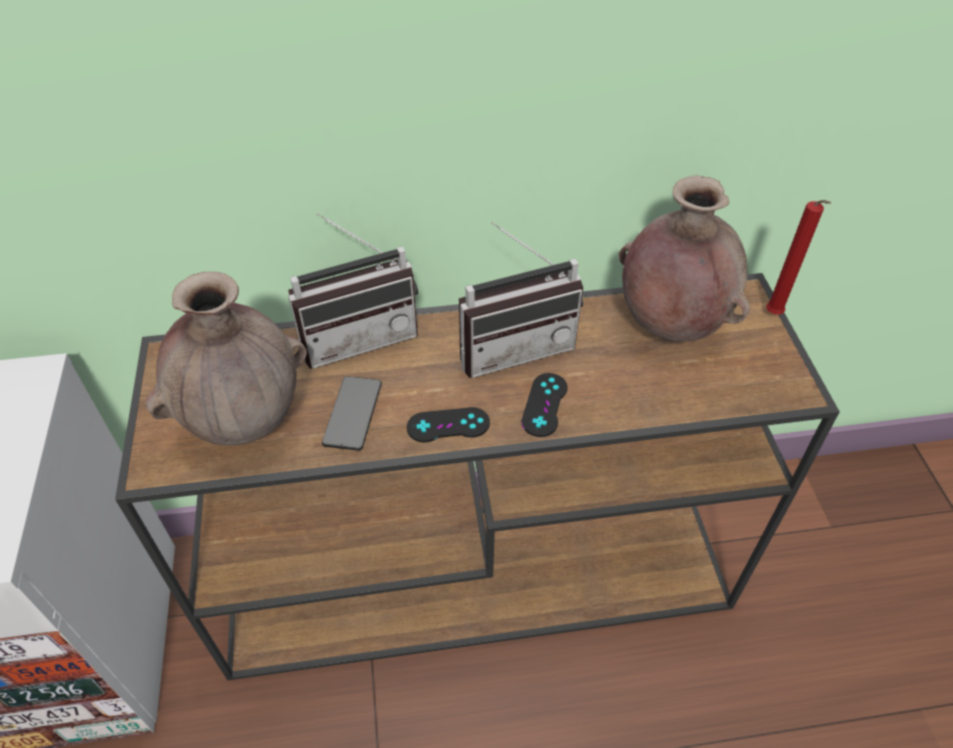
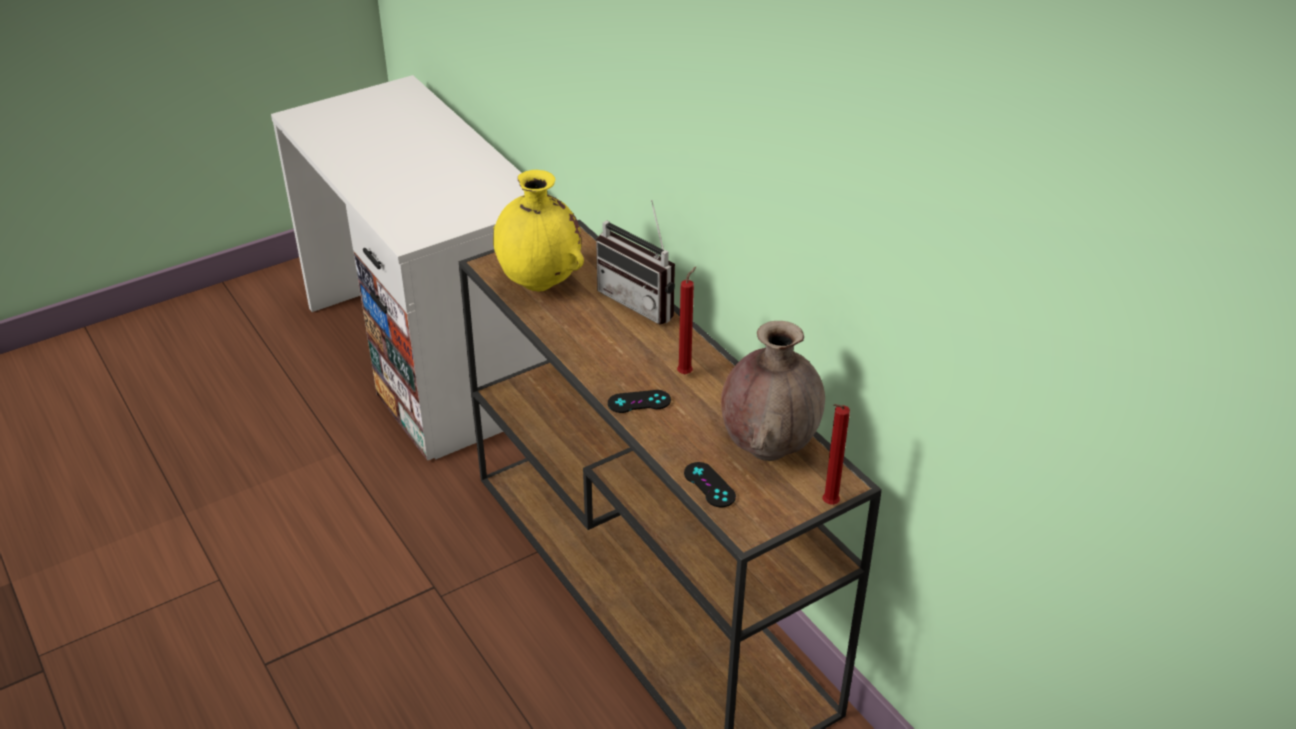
camera: 65 degrees right, 10 degrees down
(245, 422) = (540, 283): brown vase -> yellow vase
(352, 414) = (574, 322): phone -> none
(448, 425) = (591, 364): black game controller -> black game controller (709, 485)
(514, 346) = (686, 373): radio -> red candle

